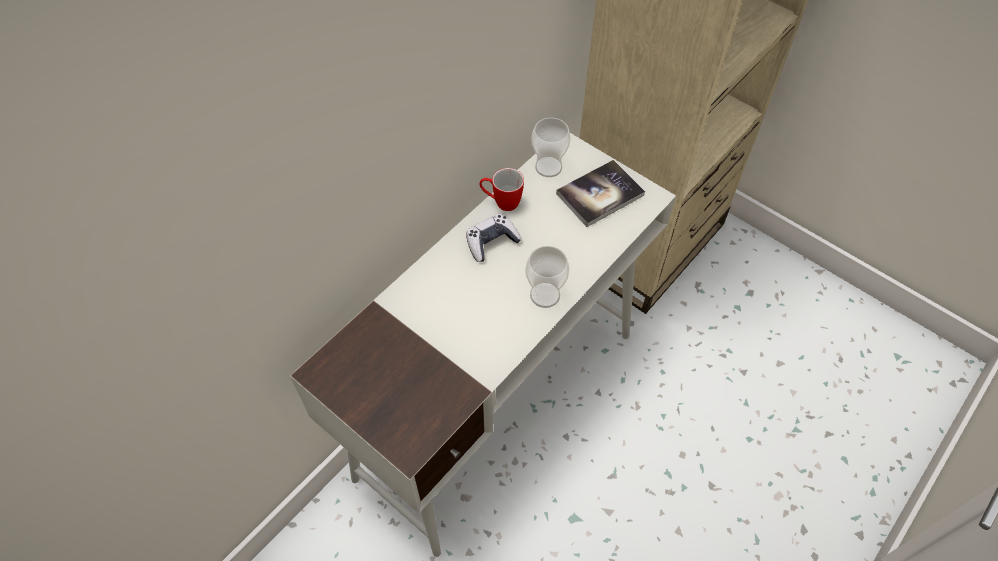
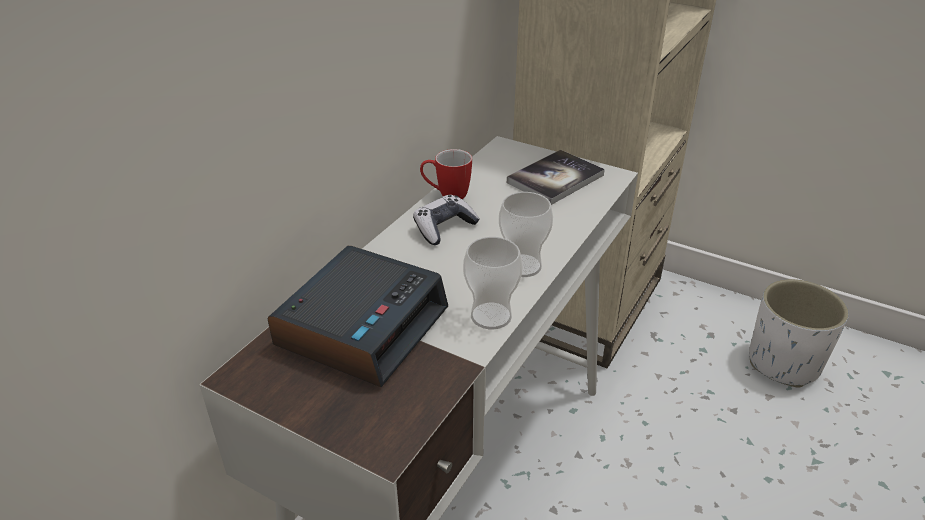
camera: 10 degrees left, 20 degrees down
(410, 339) = (362, 326): none -> alarm clock
(548, 167) = (491, 164): cup -> cup (491, 316)
(806, 331) = (783, 362): none -> white planter

